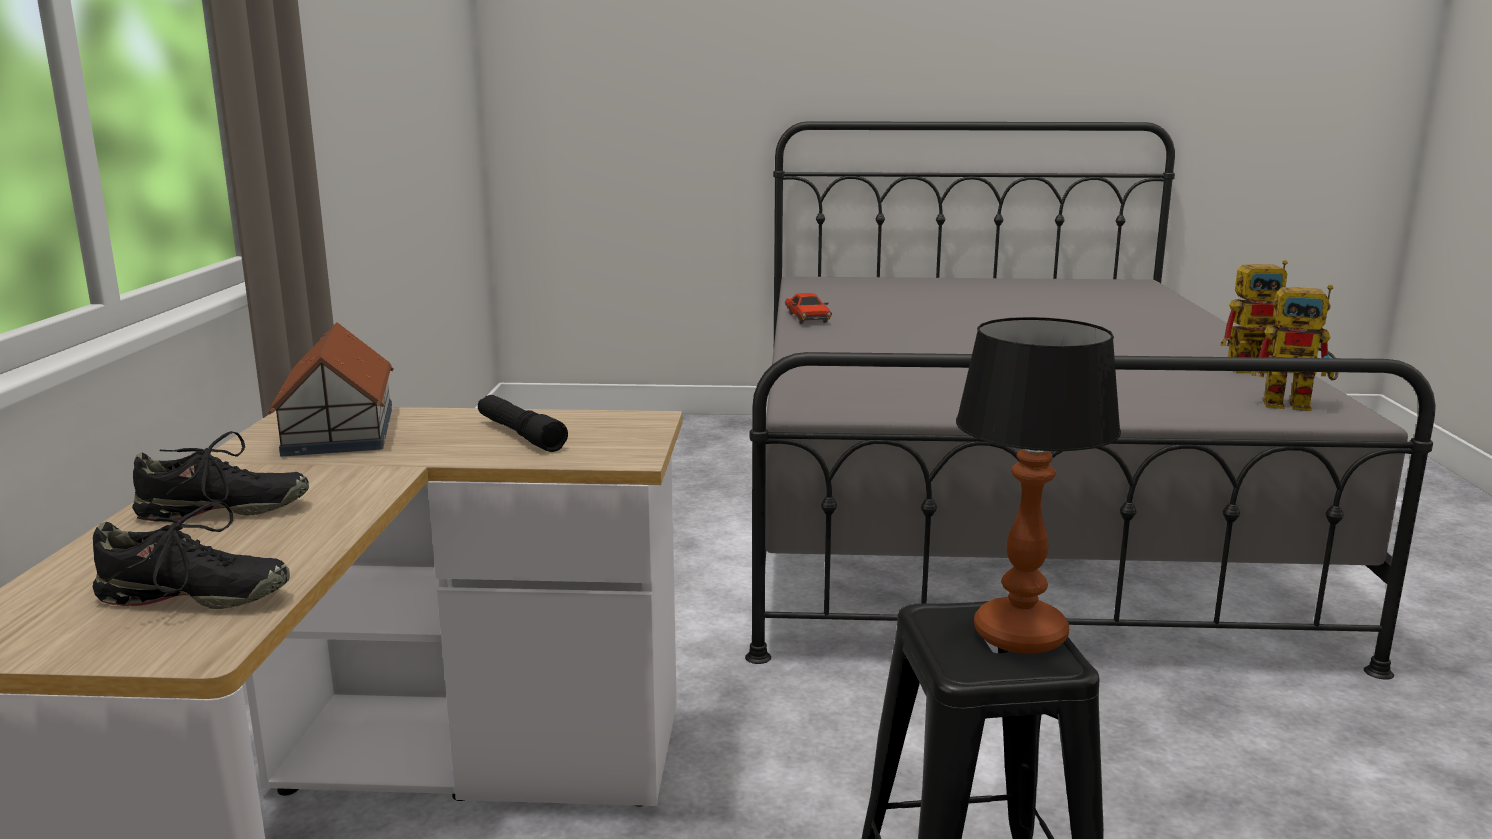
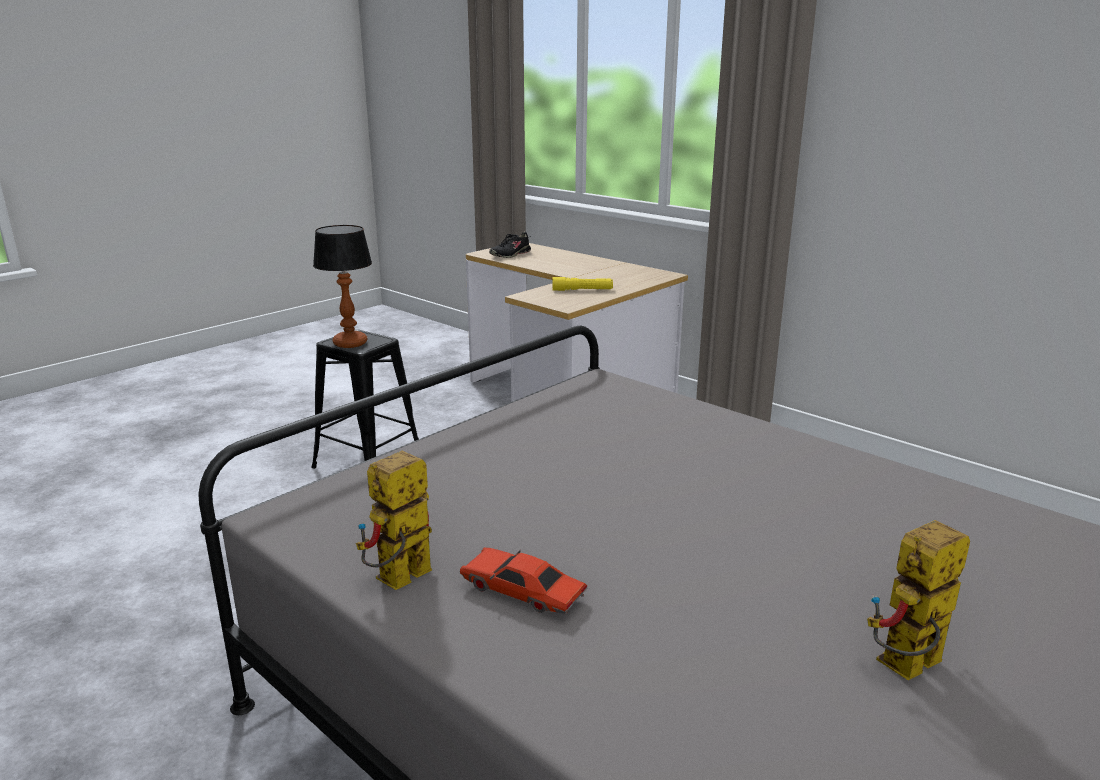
camera: 130 degrees right, 5 degrees up
(223, 511) = (569, 260): black shoe -> none
(341, 430) = (634, 275): toy house -> none
(520, 434) = (582, 290): black flashlight -> yellow flashlight
(807, 318) = (895, 475): red toy car -> red toy car (523, 592)
(1297, 404) = (322, 519): toy robot -> toy robot (906, 669)

